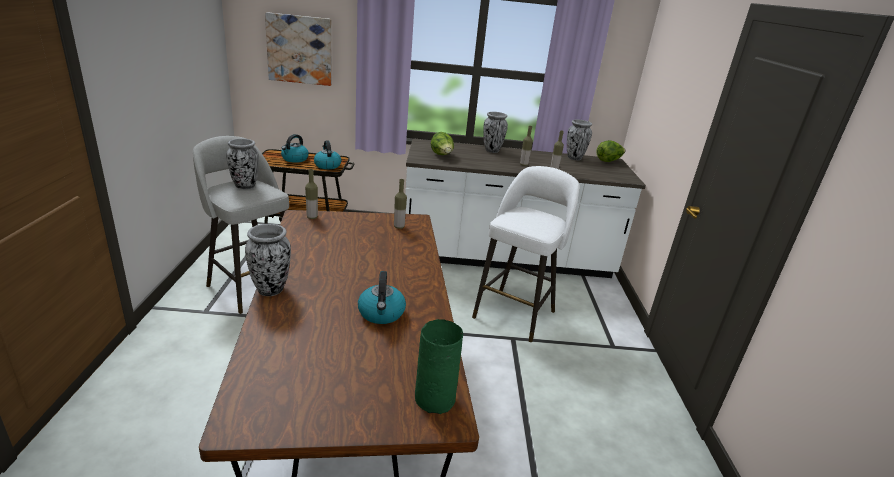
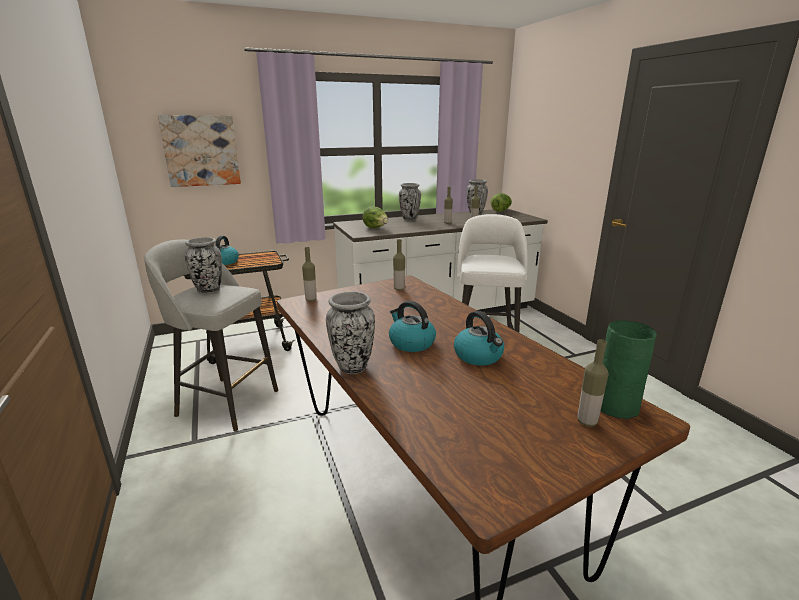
camera: 20 degrees left, 5 degrees down
(327, 165) = (263, 261): kettle -> kettle (411, 343)
(390, 401) = (587, 422): none -> bottle

